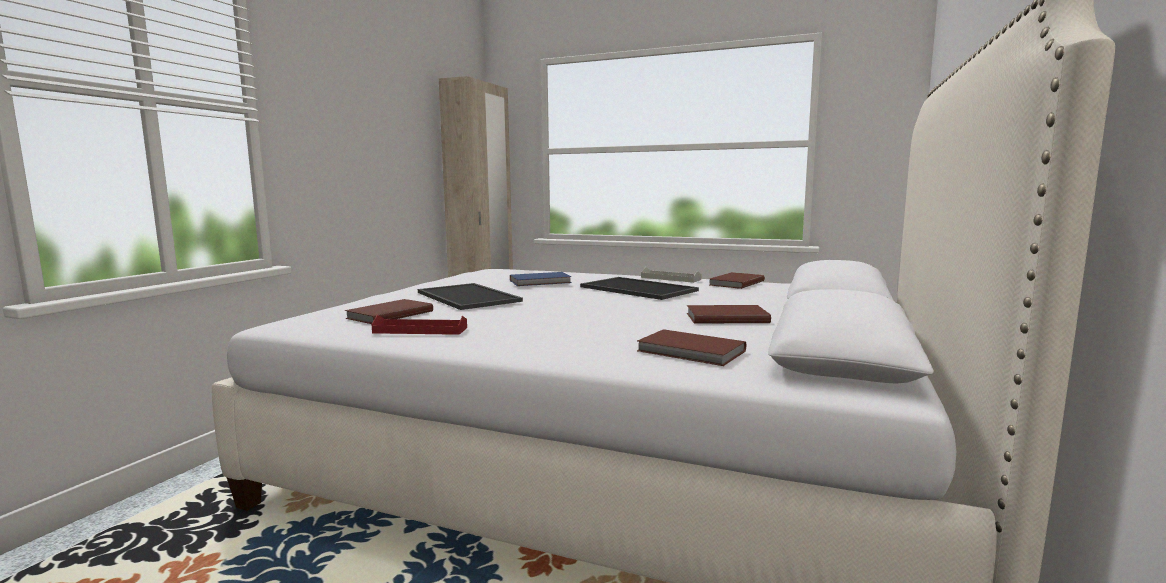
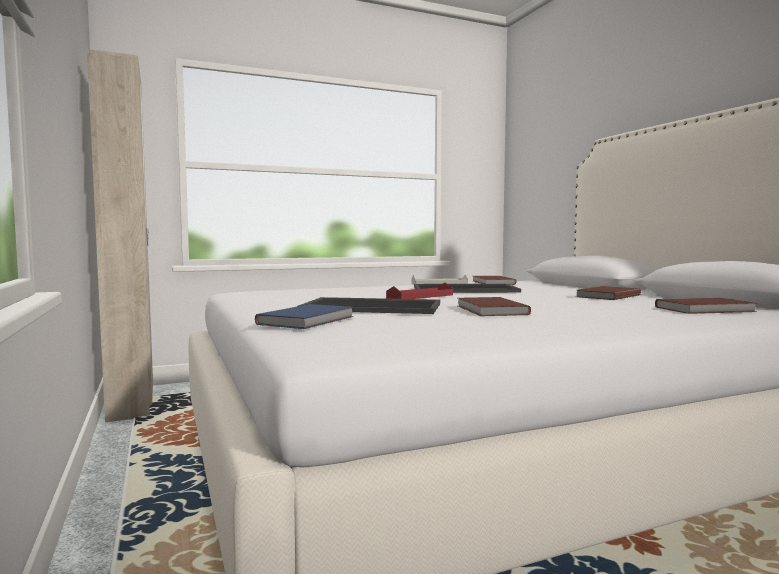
camera: 45 degrees left, 5 degrees down
(388, 315) = (392, 326): brown book -> brown book (490, 310)
(420, 330) = (503, 328): red tray -> red tray (420, 296)
(541, 282) = (374, 291): blue book -> blue book (309, 320)

